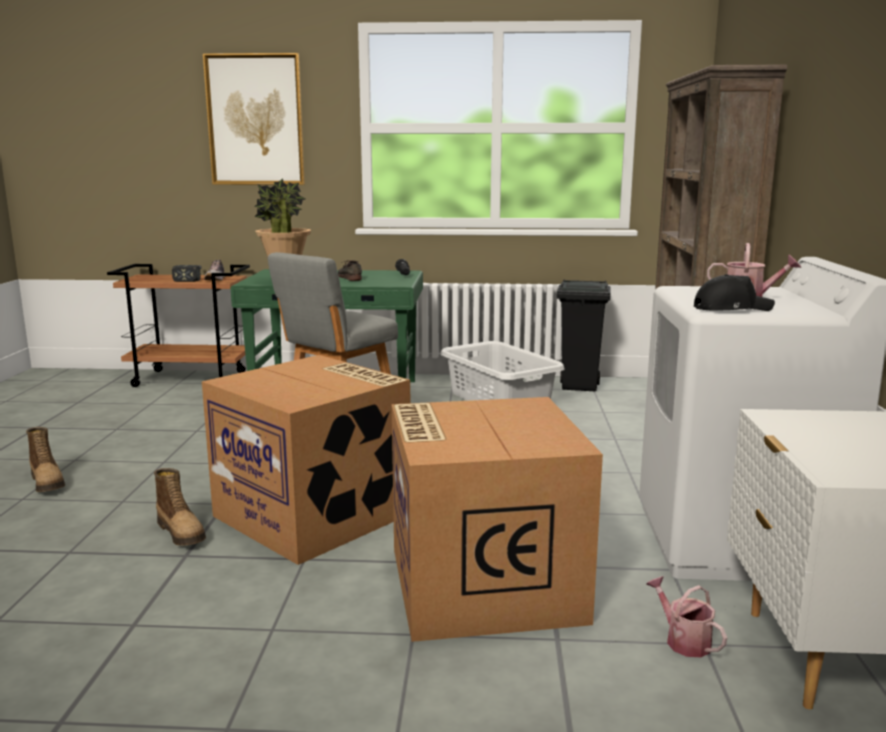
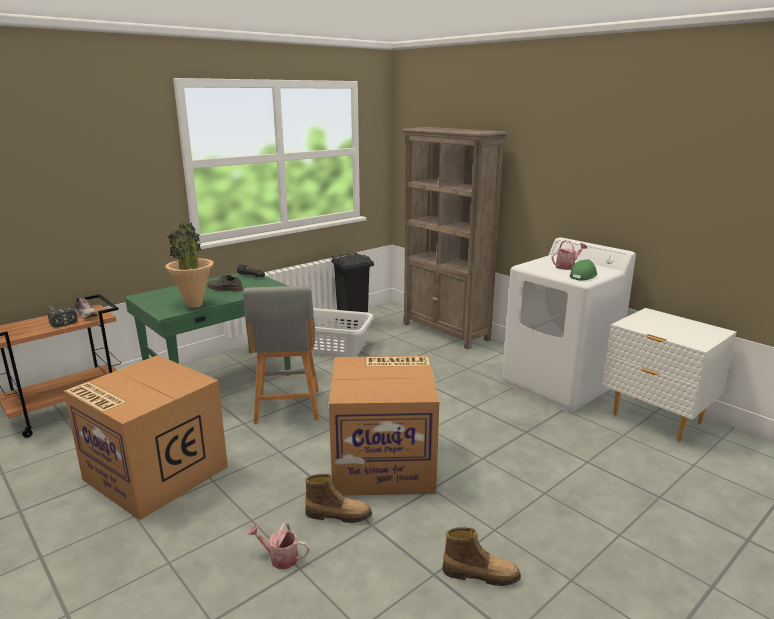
camera: 45 degrees left, 5 degrees up
(48, 483) = (159, 541): boot -> boot (480, 574)
(255, 120) = (89, 165): picture -> none
(481, 583) = (521, 454): cardboard box -> cardboard box (153, 473)
(683, 640) = (616, 437): watering can -> watering can (280, 558)
(731, 308) = (583, 276): black cap -> green cap

